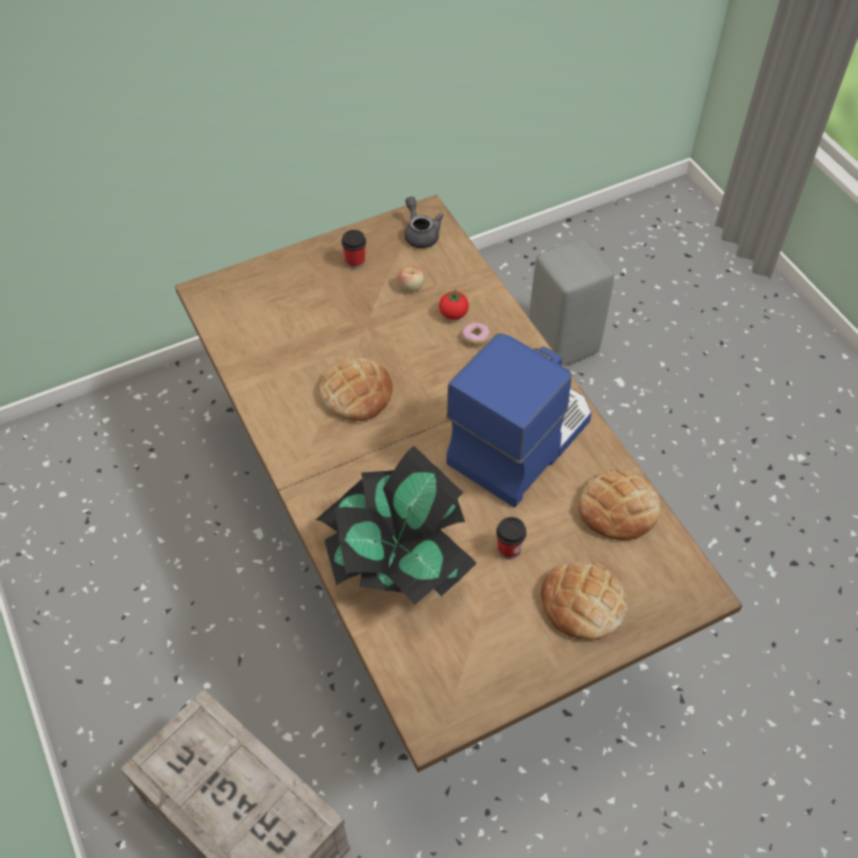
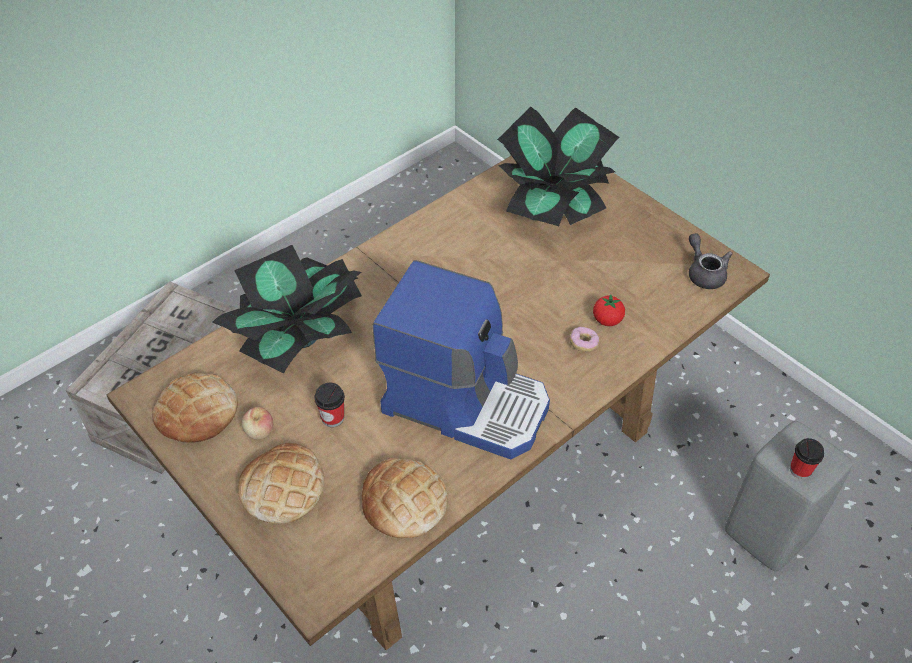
camera: 75 degrees right, 5 degrees down
(287, 311) = (553, 205): none -> potted plant
(355, 262) = (638, 234): cup -> cup (800, 470)
(356, 393) = (477, 271): bread -> bread (197, 412)
(411, 287) = (627, 281): apple -> apple (259, 432)
(420, 233) = (704, 273): grey teapot -> grey teapot turned 75 degrees counterclockwise

